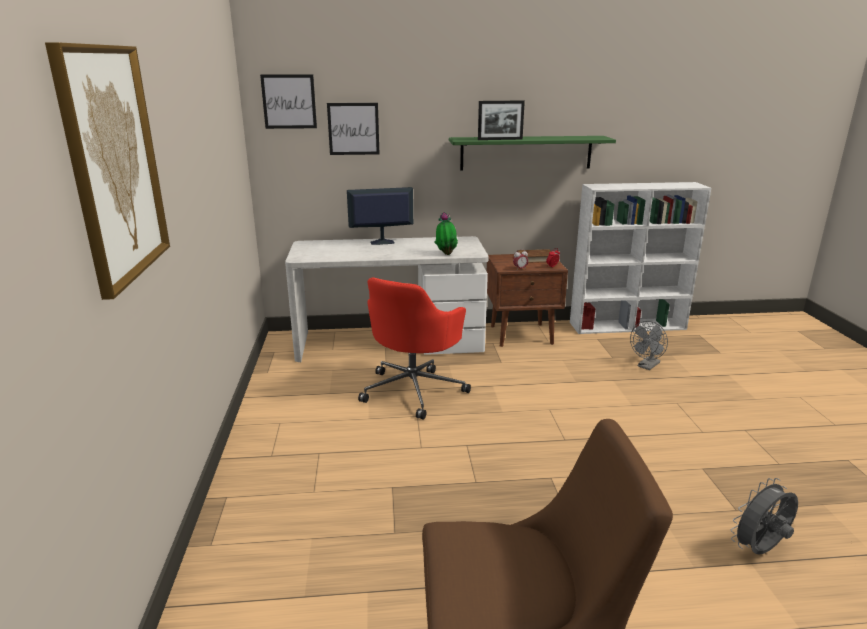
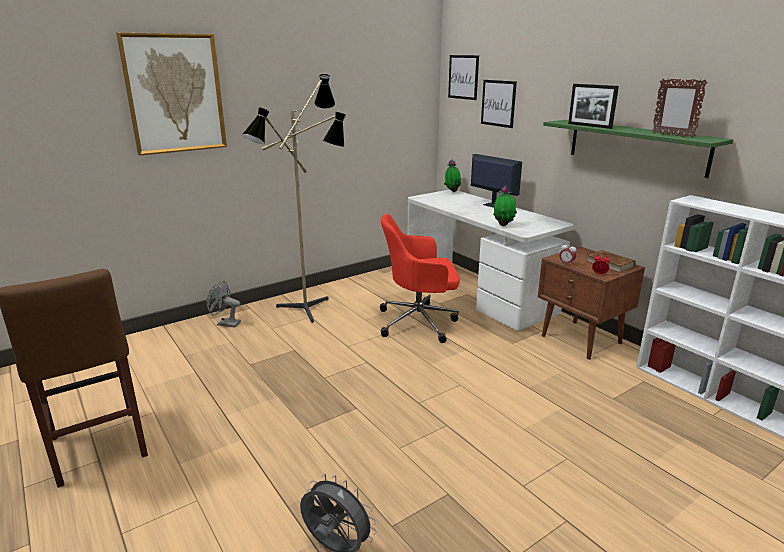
camera: 60 degrees right, 0 degrees up
(302, 448) = (310, 311): none -> floor lamp
(305, 243) = (452, 191): none -> potted plant
(575, 138) = (672, 135): none -> picture frame
(647, 366) = (627, 424): grey fan -> grey fan (225, 324)

